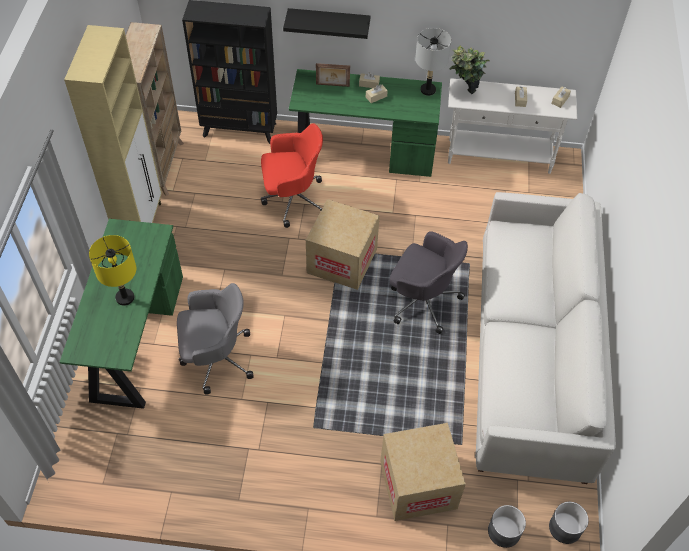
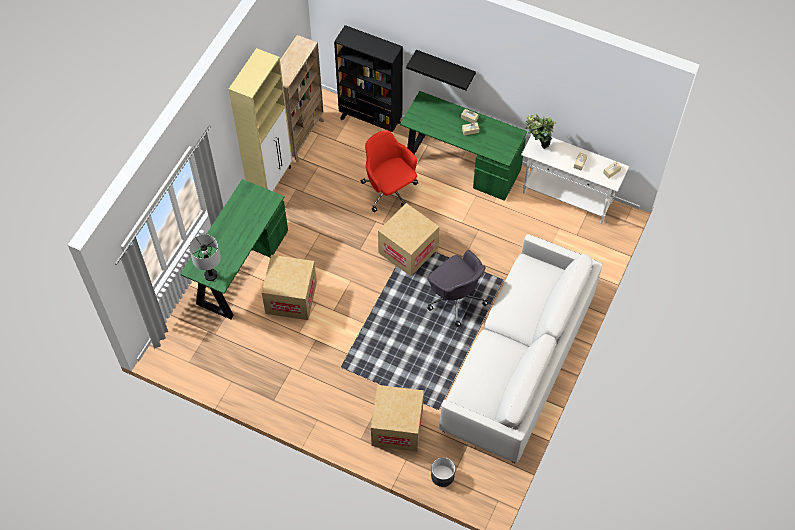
camera: 20 degrees right, 5 degrees up
(125, 297) = (235, 241): yellow table lamp -> none
(215, 358) = (291, 298): grey office chair -> cardboard box
(292, 199) = (389, 190): red office chair -> red office chair turned 135 degrees counterclockwise
(332, 85) = (441, 112): picture frame -> none
(427, 90) = (513, 135): grey table lamp -> grey table lamp (210, 275)
(565, 528) = (485, 487): grey planter -> none

